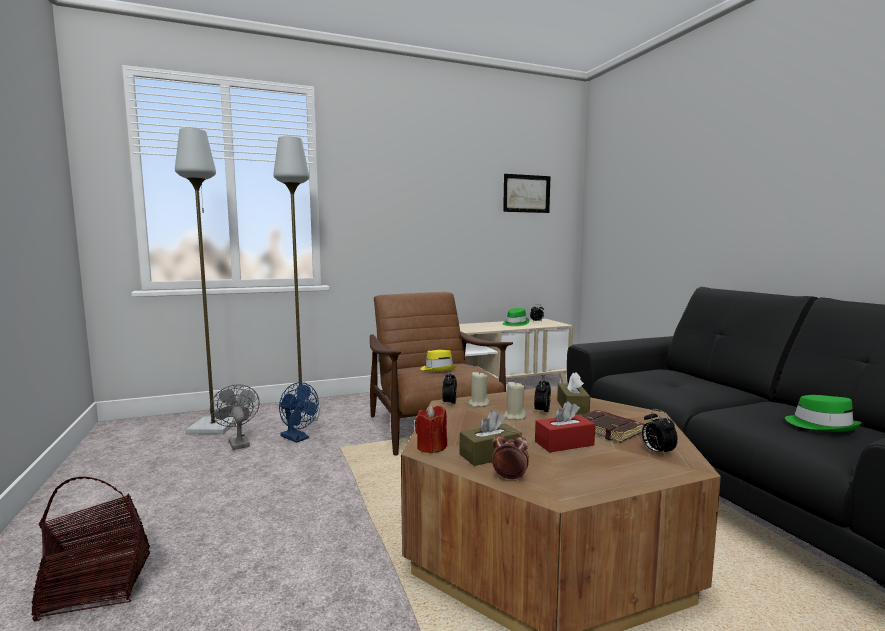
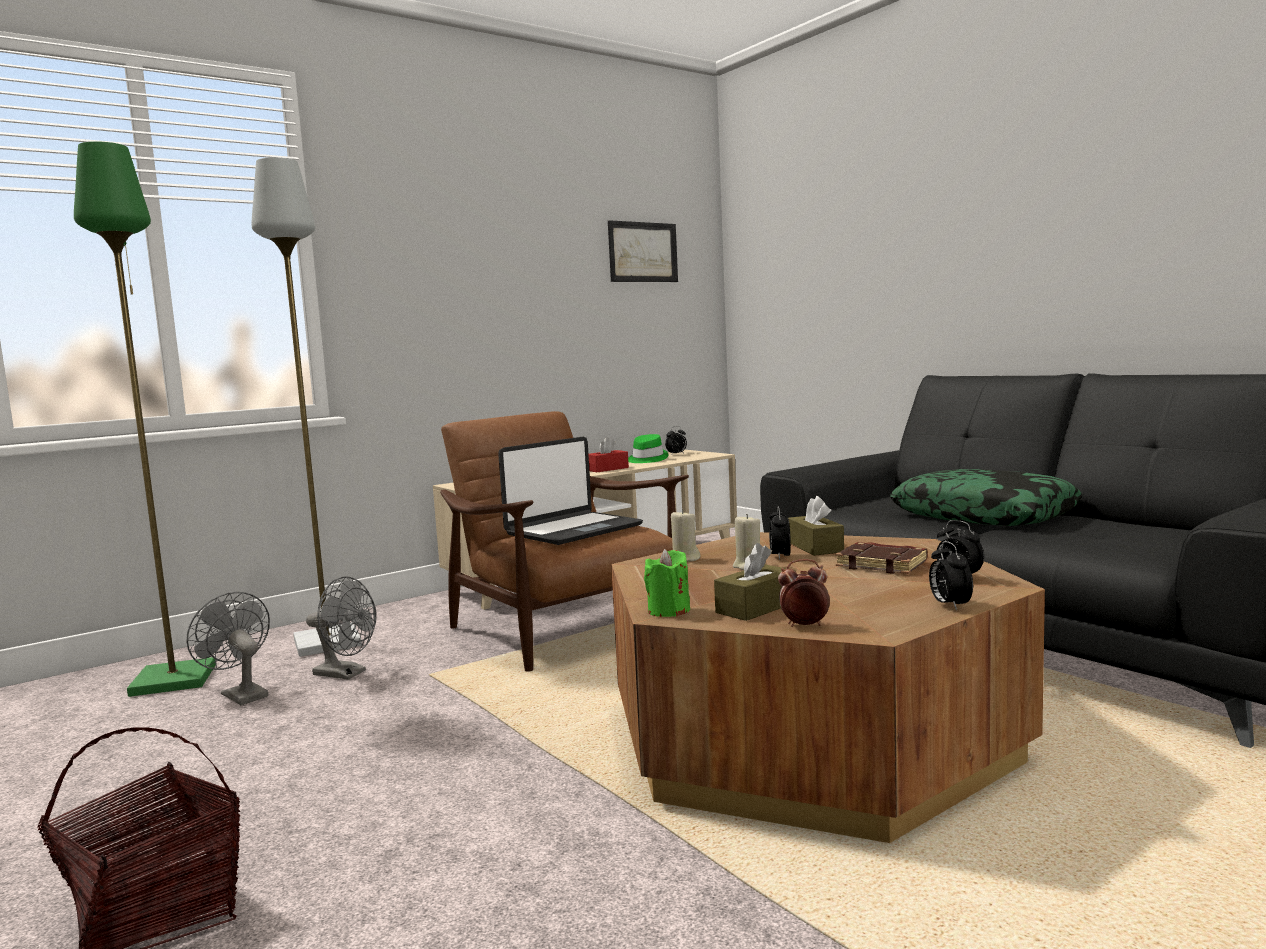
camera: 15 degrees left, 0 degrees up
(214, 427) = (175, 679): grey floor lamp -> green floor lamp
(298, 438) = (346, 674): blue fan -> grey fan
(431, 447) = (669, 611): red candle -> green candle
(438, 369) = (573, 530): yellow hat -> laptop
(449, 404) = (642, 564): alarm clock -> alarm clock (949, 605)
(564, 443) = (839, 584): red tissue box -> red tissue box (607, 469)
(718, 395) = (984, 515): none -> pillow
(821, 425) = (1119, 530): green hat -> none

